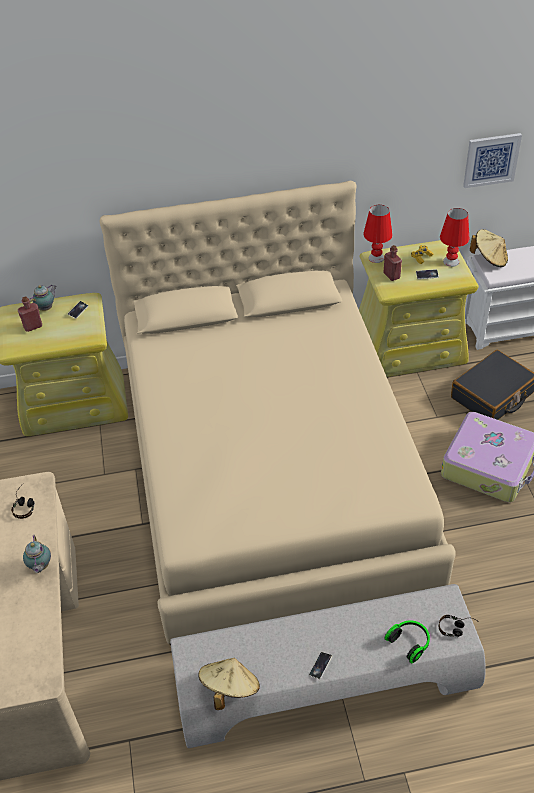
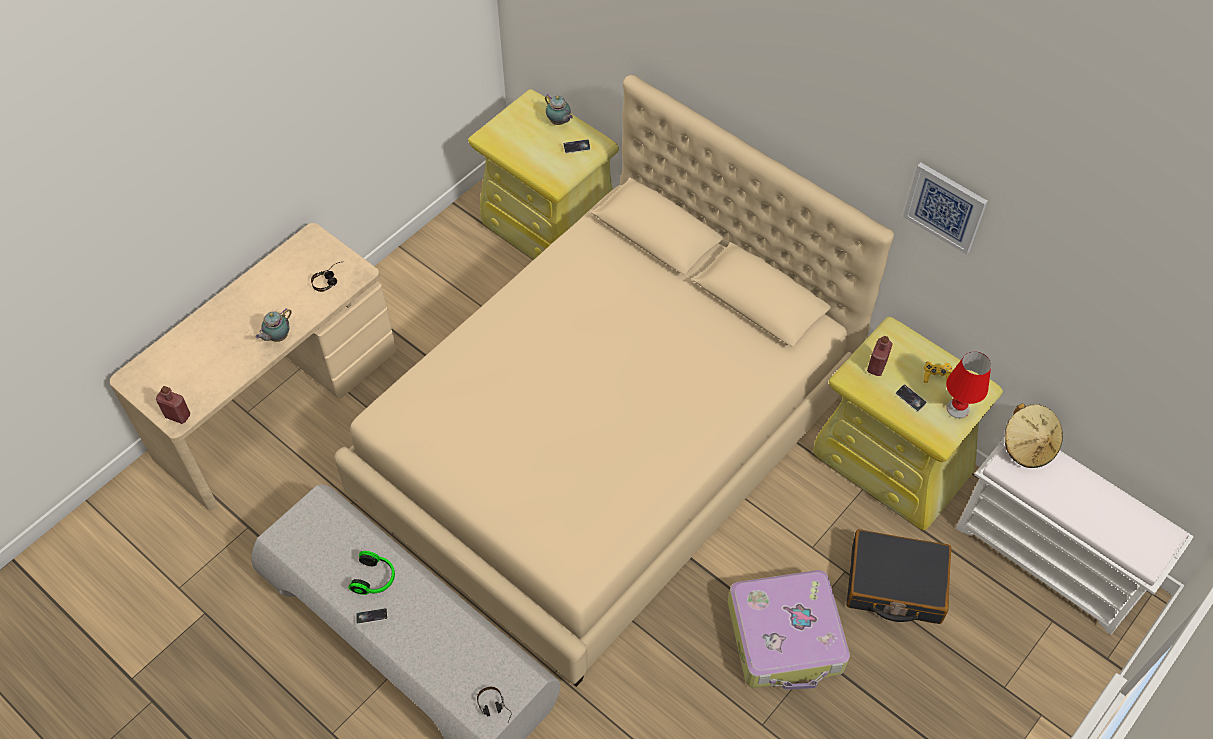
camera: 50 degrees right, 10 degrees up
(33, 326) = (527, 131): red bottle -> red bottle (178, 415)
(46, 308) = (559, 122): teapot -> teapot turned 45 degrees clockwise
(229, 689) = (301, 561): beige hat -> none
(376, 258) = (893, 335): red table lamp -> none
(409, 643) = (449, 676): headphones -> headphones (375, 579)
(491, 160) = (1081, 338): picture -> picture (945, 207)

